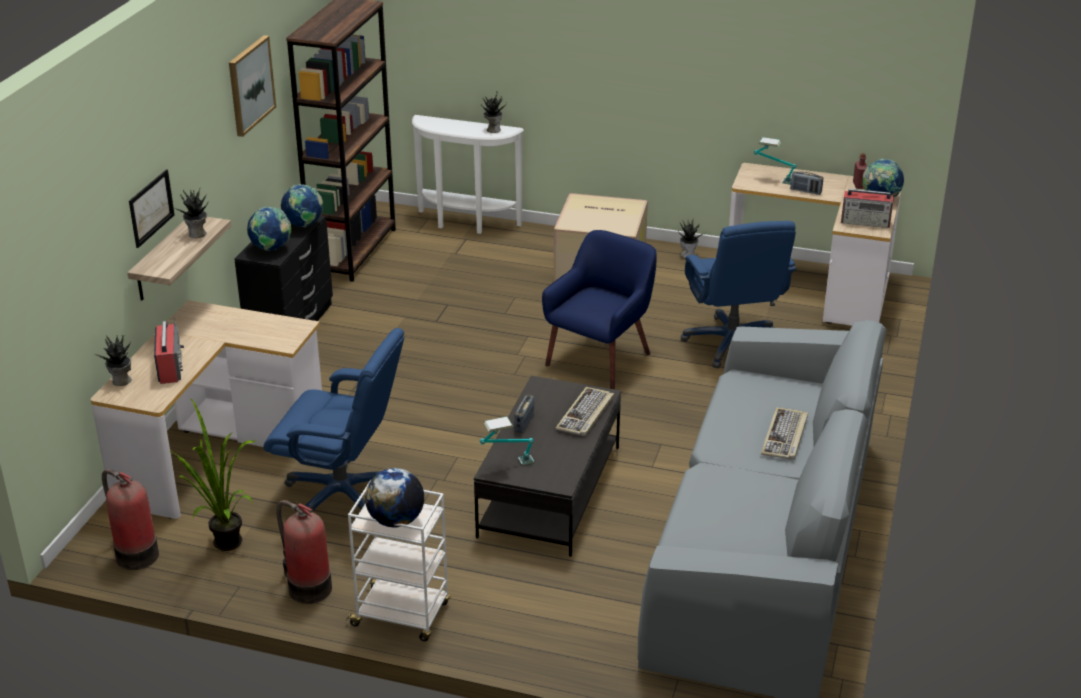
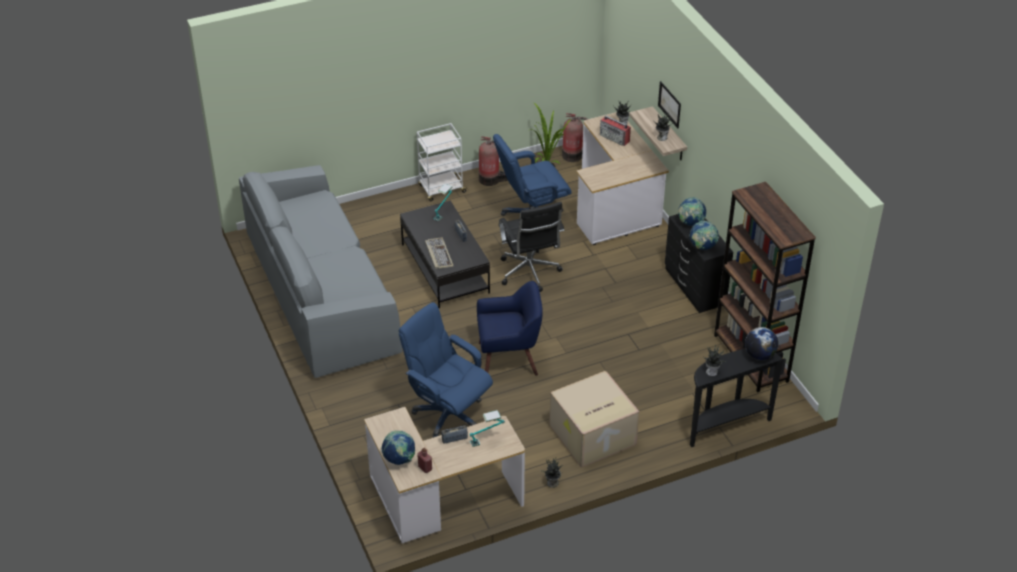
camera: 140 degrees right, 10 degrees up
(250, 85) = (738, 161): picture -> none
(396, 521) = (437, 140): globe -> globe (759, 355)
(450, 429) = (530, 274): none -> black office chair
(465, 223) = (725, 425): white console table -> black console table
(600, 359) = (509, 359): blue armchair -> blue armchair turned 90 degrees counterclockwise
(785, 436) = (327, 277): keyboard -> none
(866, 222) = (390, 427): radio -> none

